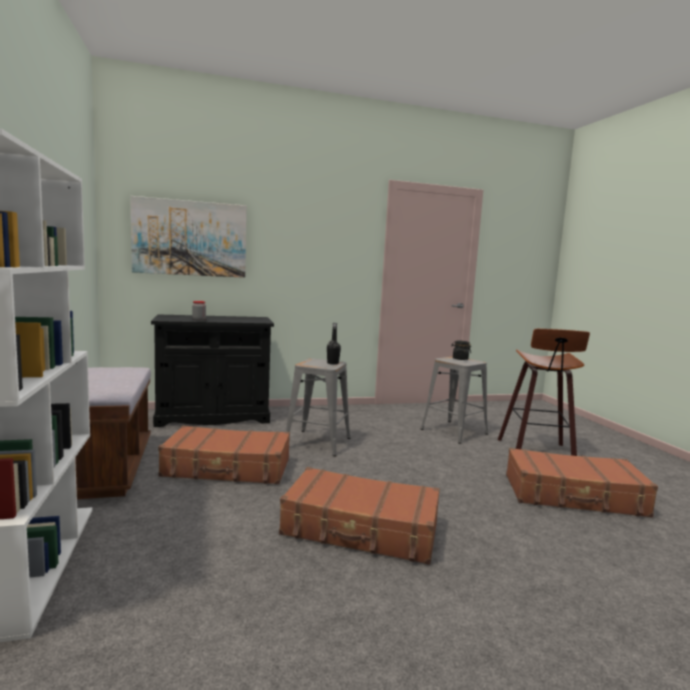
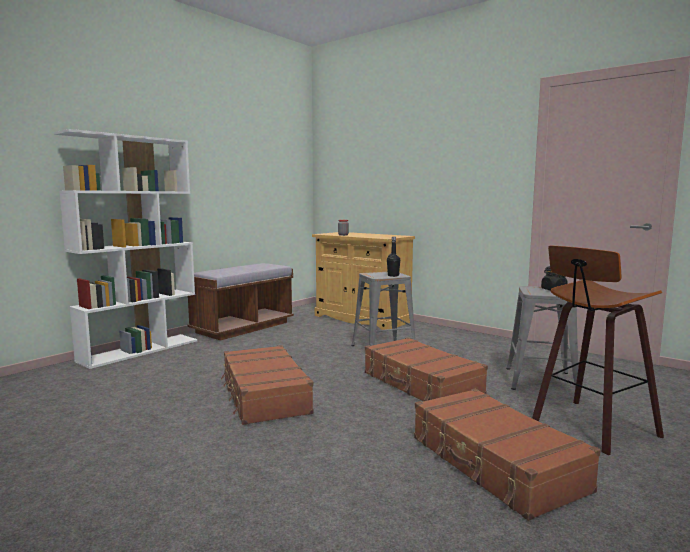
camera: 55 degrees right, 0 degrees up
(190, 238) = (363, 169): picture -> none
(213, 417) = (362, 318): black cabinet -> beige cabinet
(227, 468) = (291, 345): brown suitcase -> brown suitcase (421, 384)

